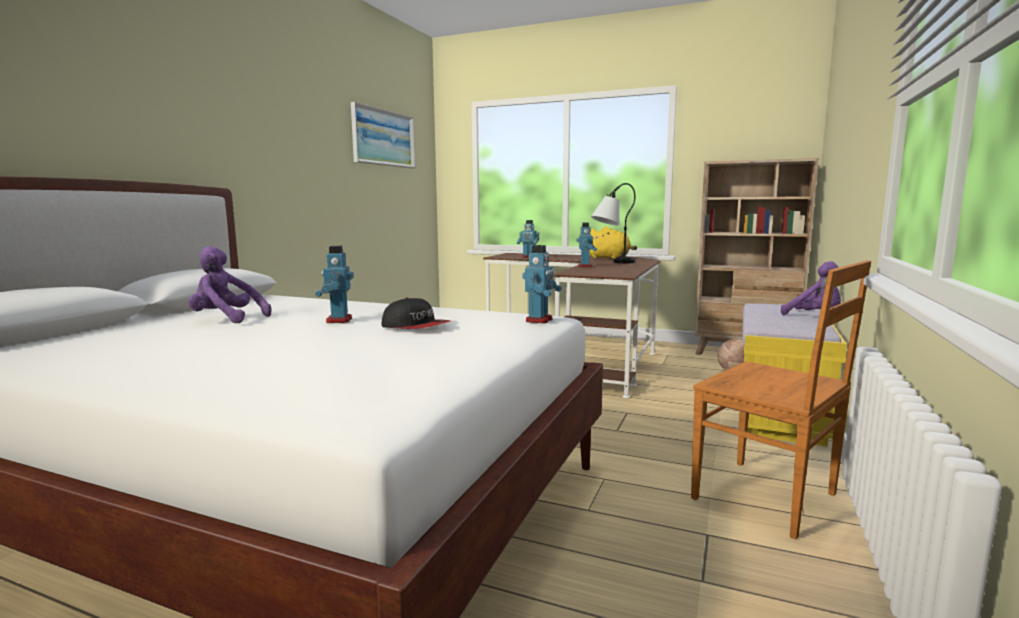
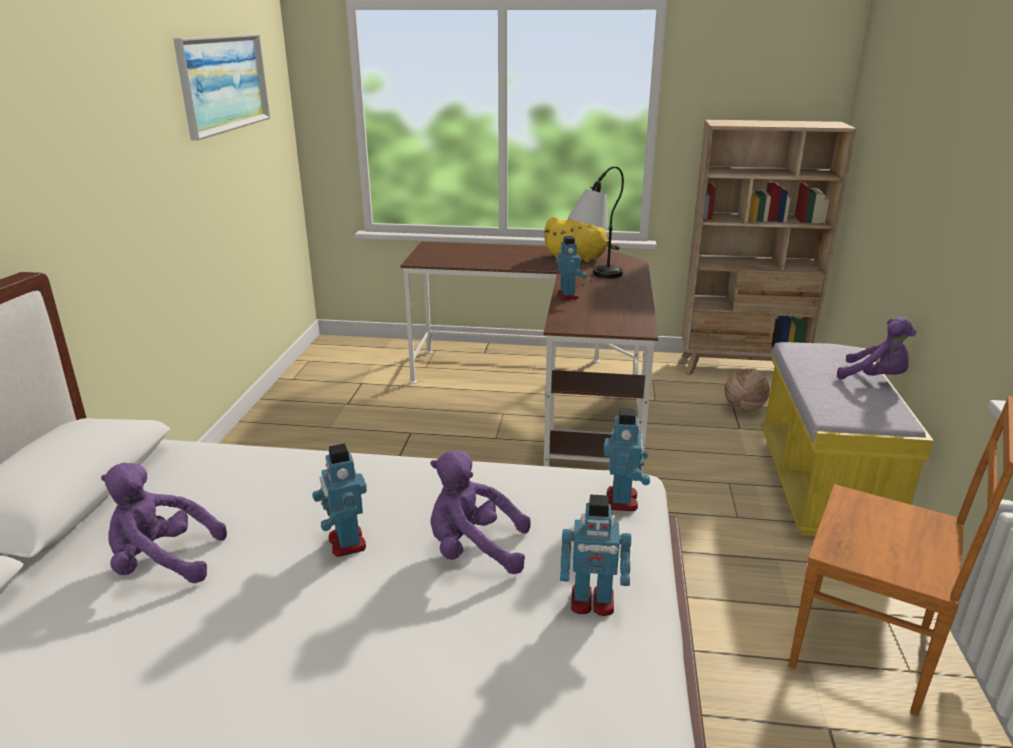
camera: 15 degrees left, 15 degrees up
(416, 327) = (474, 550): cap -> purple plush toy
(528, 257) = (466, 261): toy robot -> toy robot (592, 602)

